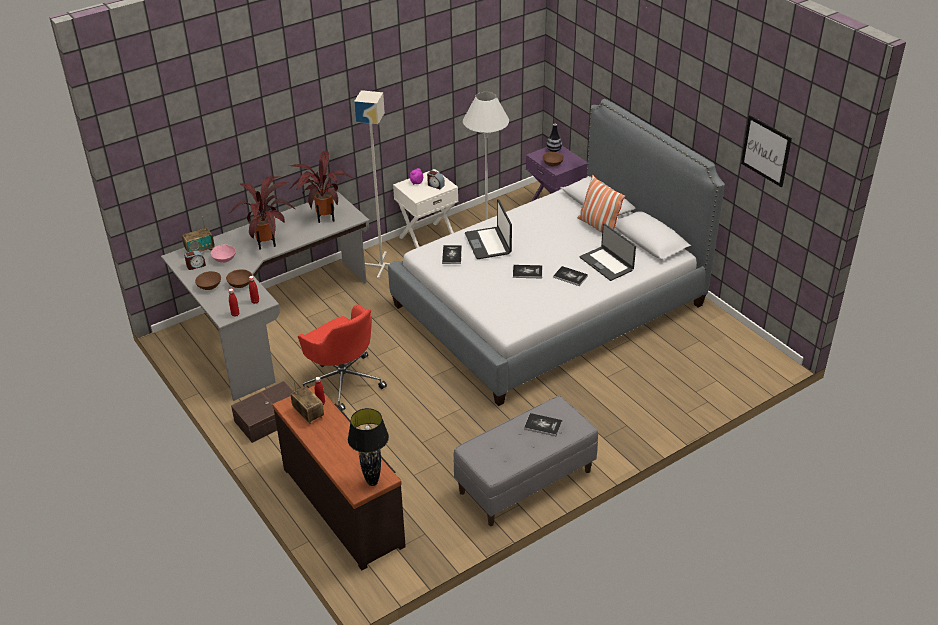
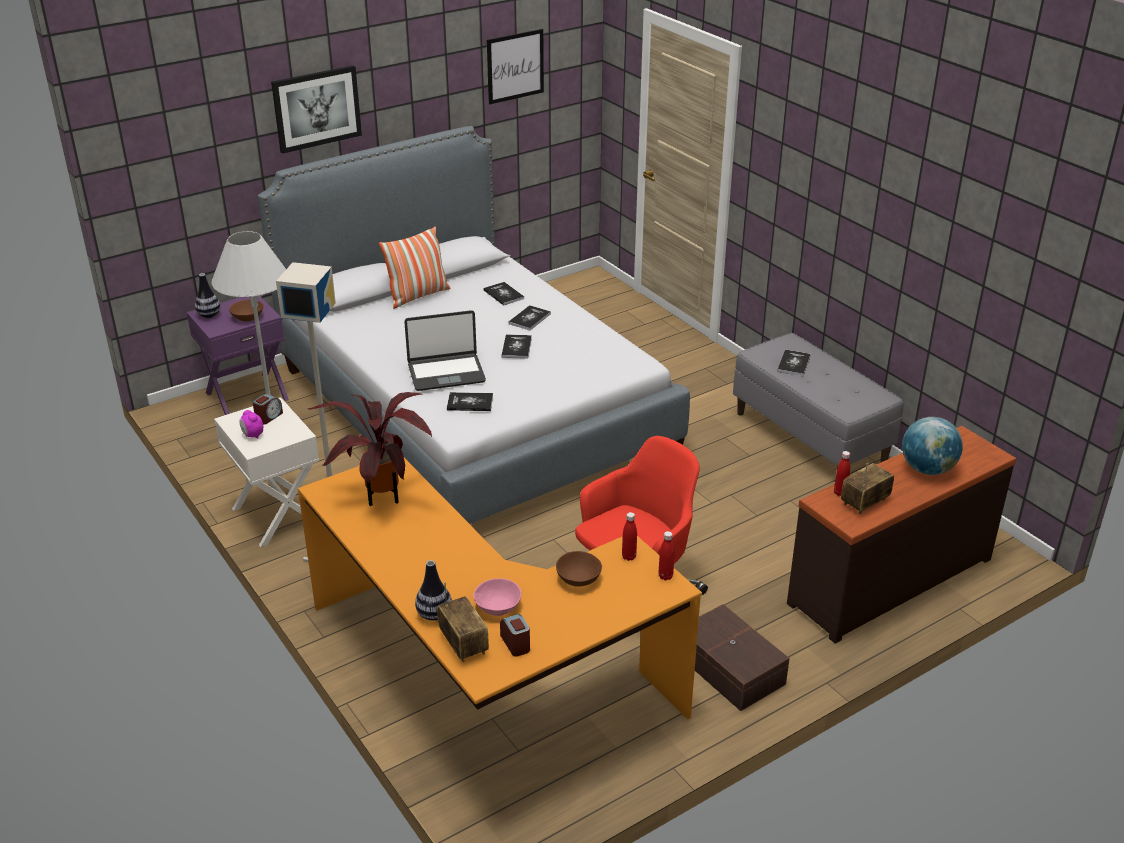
camera: 90 degrees left, 5 degrees down
(209, 286) = (584, 617): brown bowl -> none
(224, 240) = (434, 614): none -> vase
(268, 244) = (455, 556): potted plant -> none
(271, 322) = (481, 689): grey desk -> orange desk
(343, 451) = (927, 469): none -> globe
(372, 482) = (973, 445): black table lamp -> none
(607, 263) = (503, 294): laptop -> book
(641, 80) = (316, 108): none -> picture

